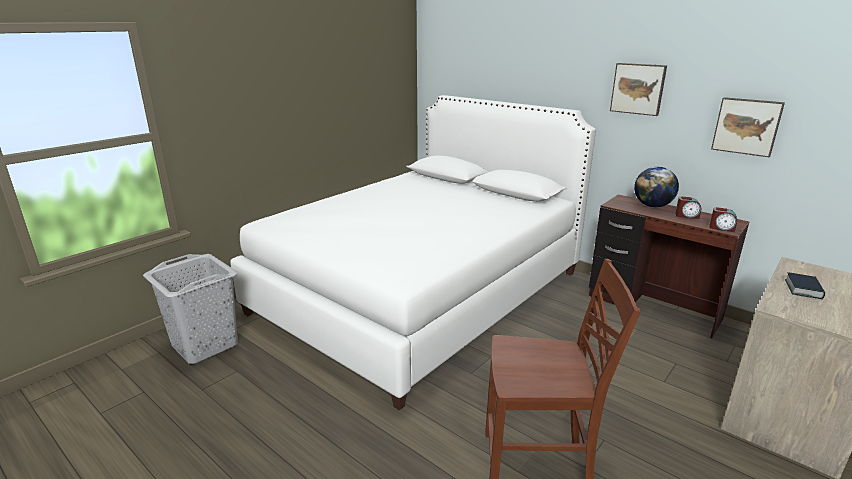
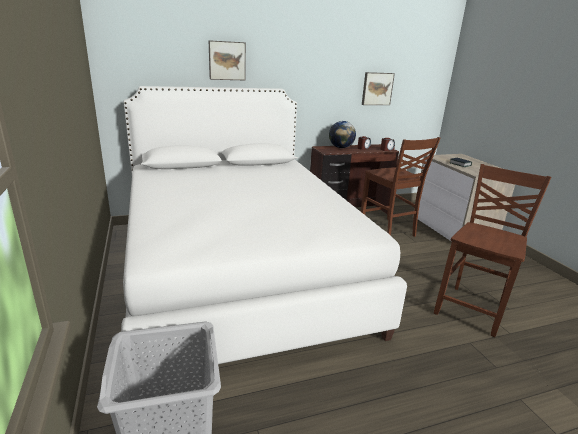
camera: 60 degrees left, 0 degrees up
(638, 88) = (317, 69): picture -> picture (227, 60)
(658, 350) = (388, 230): none -> brown chair

